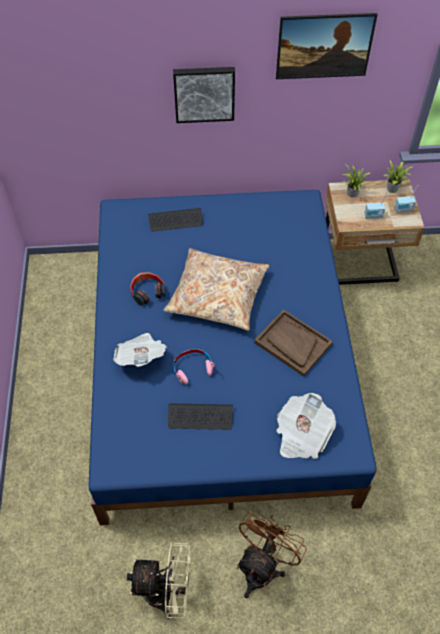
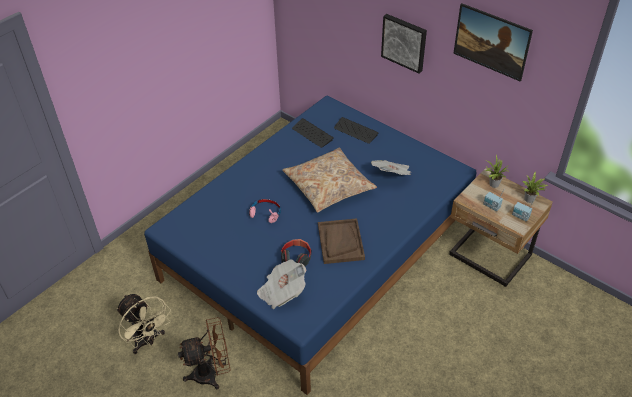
camera: 45 degrees right, 10 degrees down
(141, 357) = (246, 188): newspaper -> newspaper (392, 175)
(147, 292) = (291, 158): headphones -> headphones (296, 257)
(200, 417) = (238, 240): keyboard -> keyboard (312, 134)

